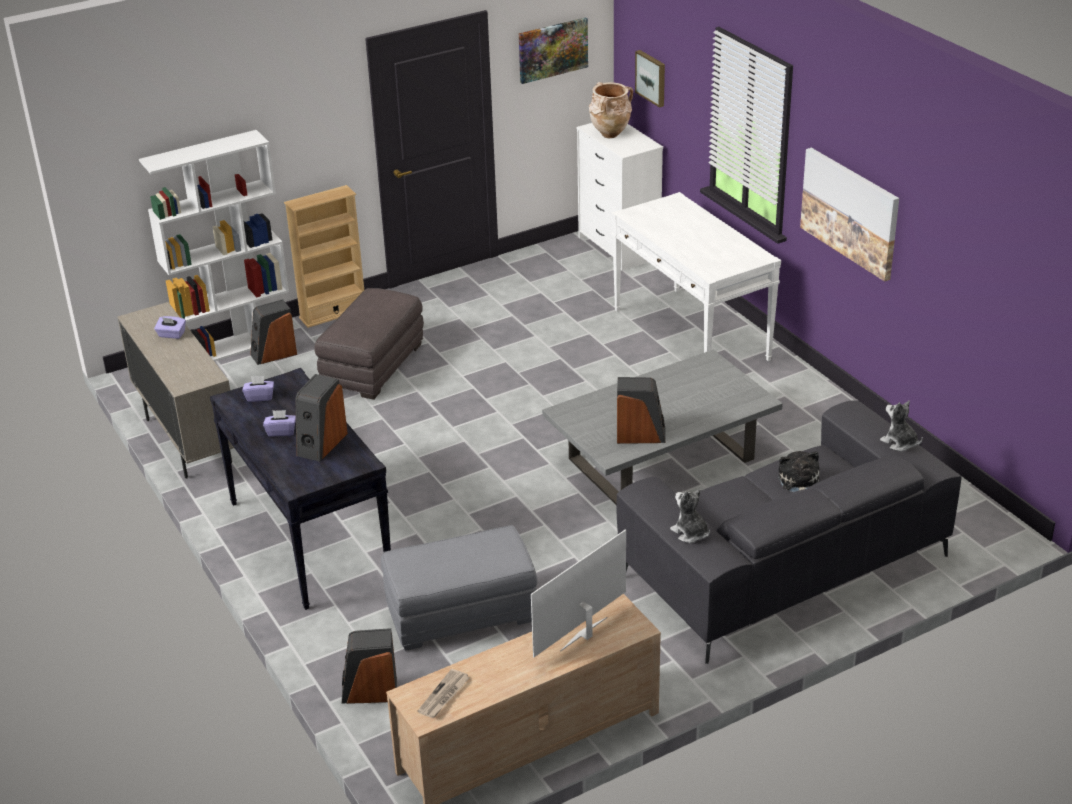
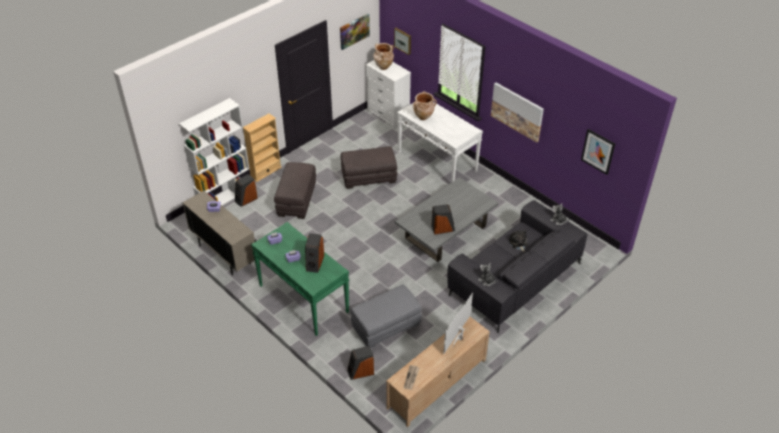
camera: 15 degrees left, 10 degrees up
(308, 538) = (303, 299): black console table -> green console table
(537, 344) = (369, 177): none -> grey ottoman
(662, 226) = (423, 117): none -> beige vase
(1005, 291) = (598, 151): none -> picture

